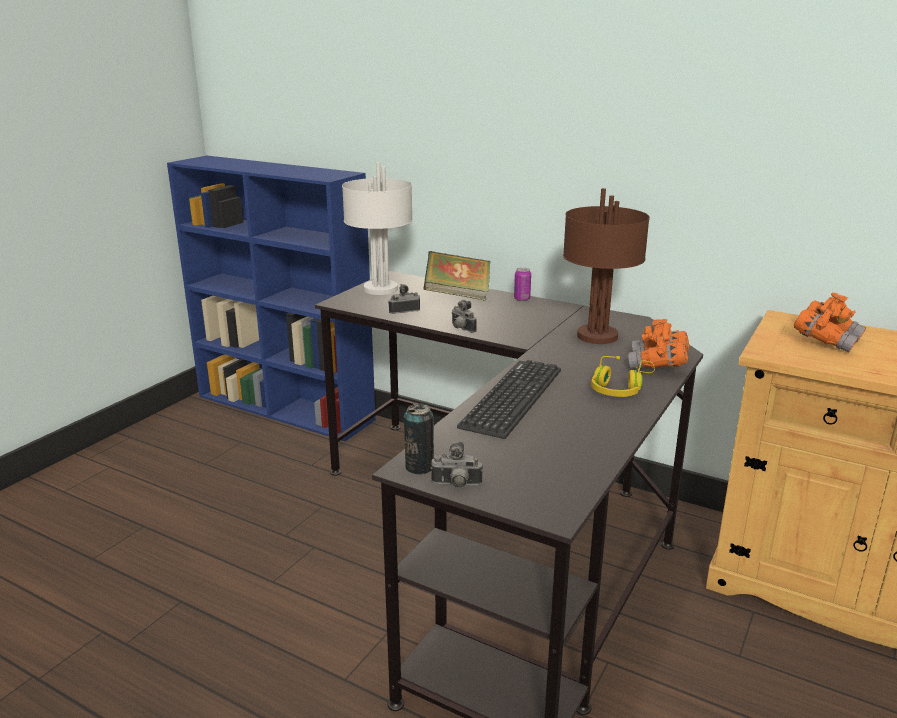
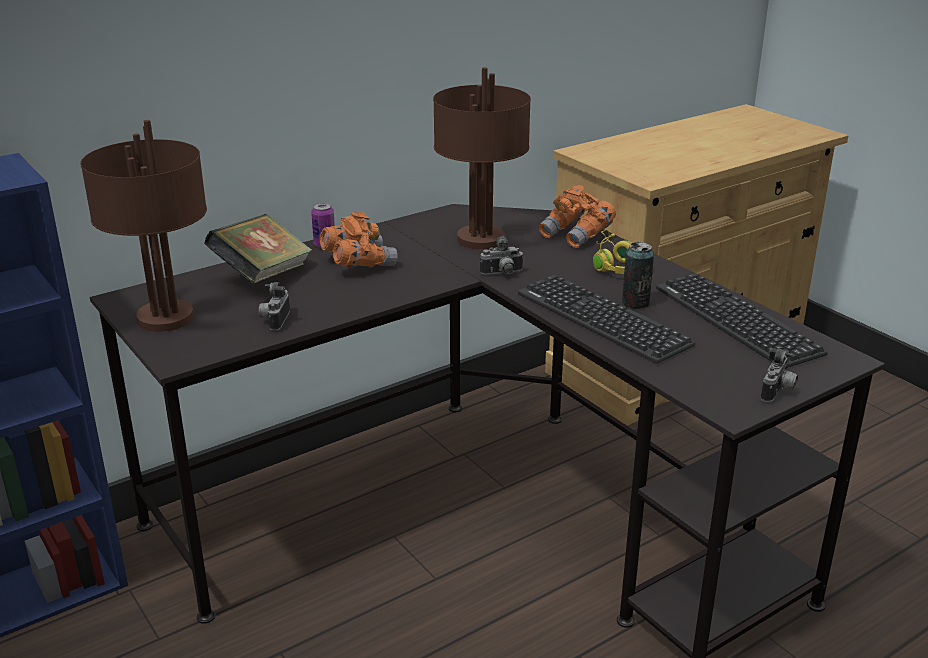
camera: 65 degrees left, 5 degrees up
(379, 289) = (164, 319): white table lamp -> brown table lamp
(419, 467) = (731, 403): can -> can (635, 303)
(461, 329) = (382, 300): camera -> camera (502, 274)
(575, 452) = (736, 320): none -> keyboard
(826, 341) = (643, 155): orange binoculars -> orange binoculars (358, 263)

